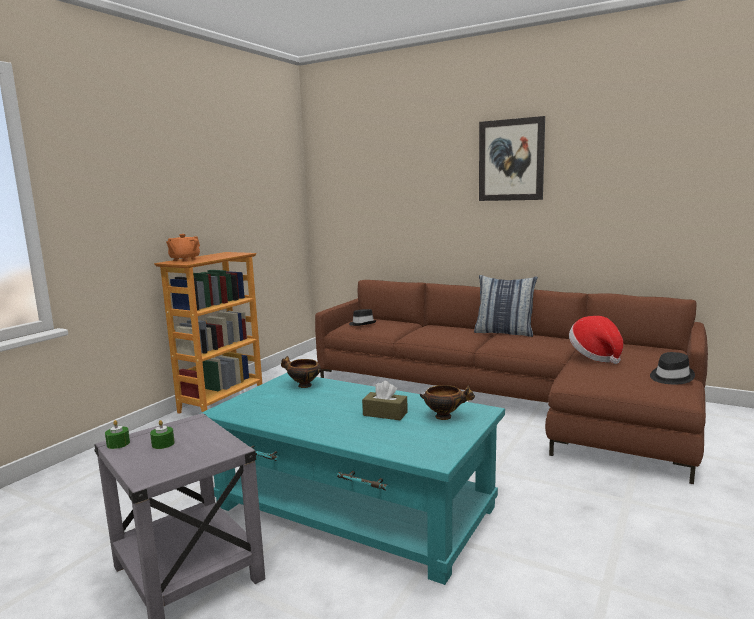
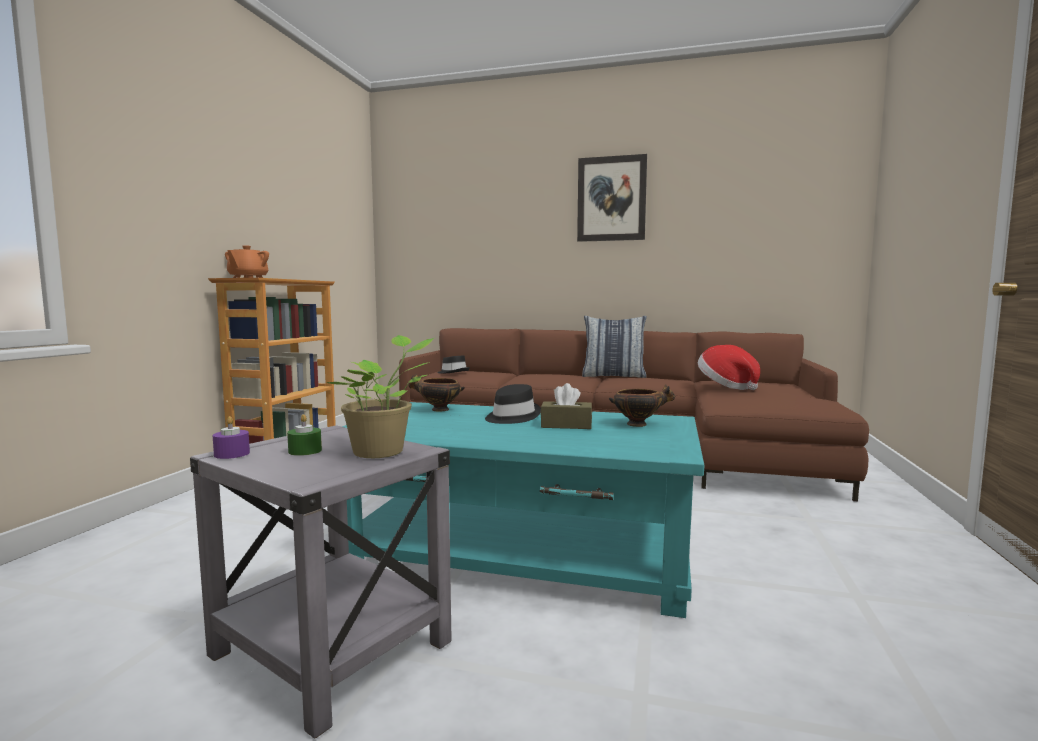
camera: 15 degrees left, 5 degrees down
(118, 444) = (232, 454): green candle -> purple candle
(209, 450) = (382, 452): none -> potted plant
(670, 377) = (814, 397): black hat -> black hat (511, 417)

